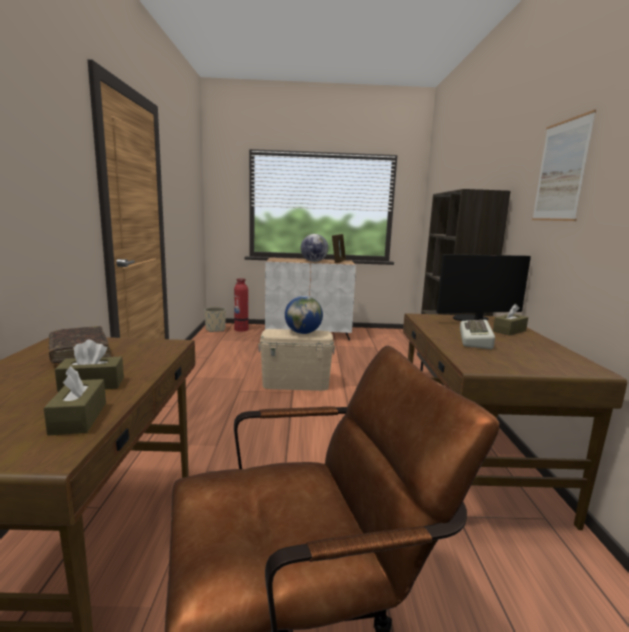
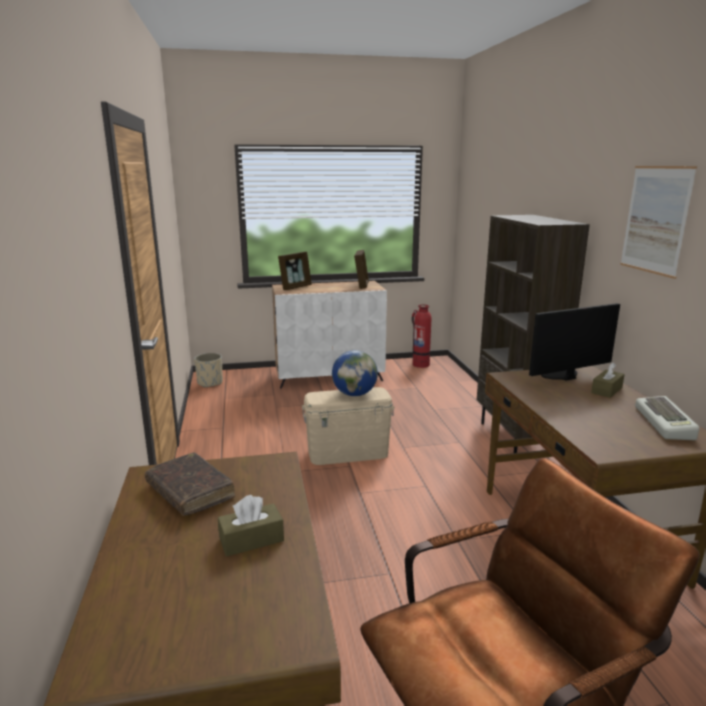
camera: 10 degrees left, 5 degrees up
(78, 418) = (283, 589): brown tissue box -> none
(241, 329) = (242, 378): fire extinguisher -> fire extinguisher (420, 364)
(285, 259) = (296, 287): none -> picture frame
(313, 261) = (333, 289): globe -> none
(477, 339) = (583, 408): keyboard -> keyboard (666, 423)

